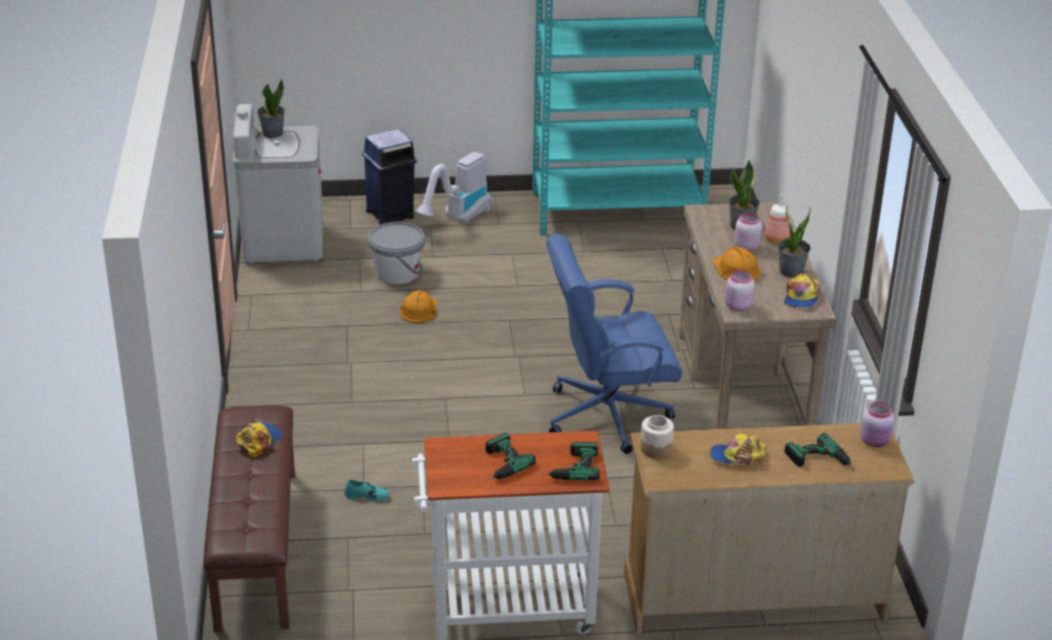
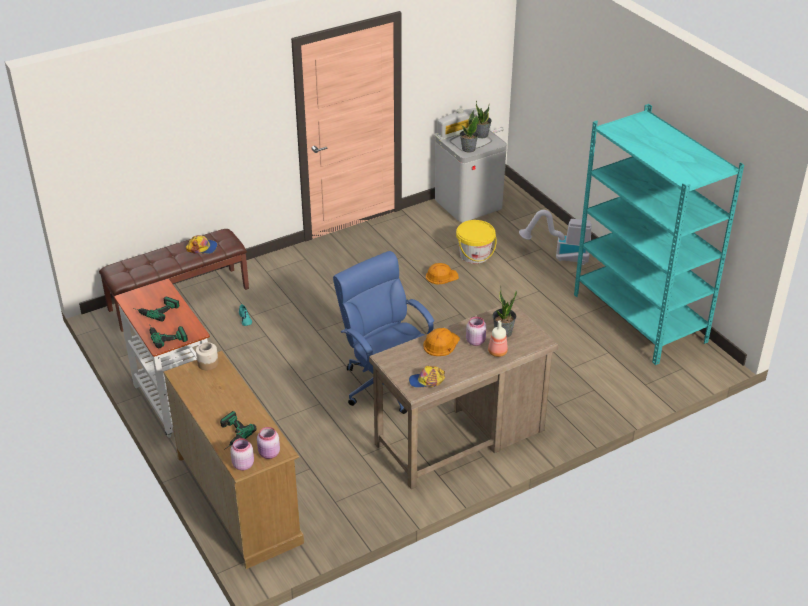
camera: 65 degrees right, 5 degrees up
(391, 214) = (540, 230): blue trash can -> none
(397, 273) = (474, 255): grey bucket -> yellow bucket
(737, 306) = (392, 356): pink jar -> pink jar (243, 464)
(737, 456) = (218, 398): cap -> none
(791, 272) = (458, 369): potted plant -> potted plant (468, 149)

